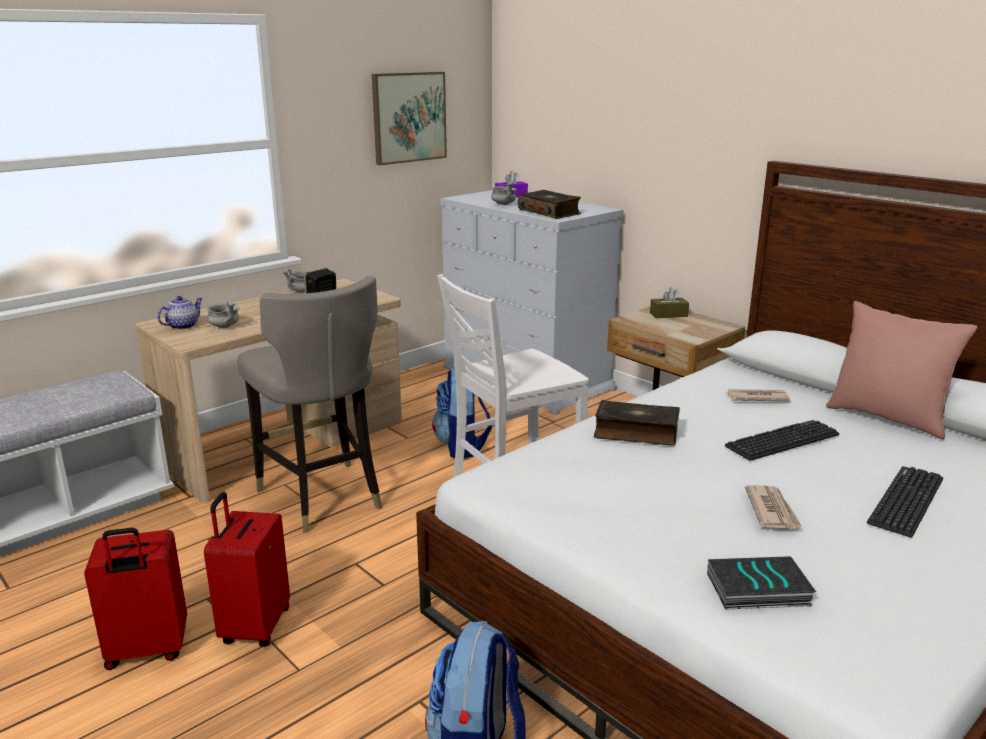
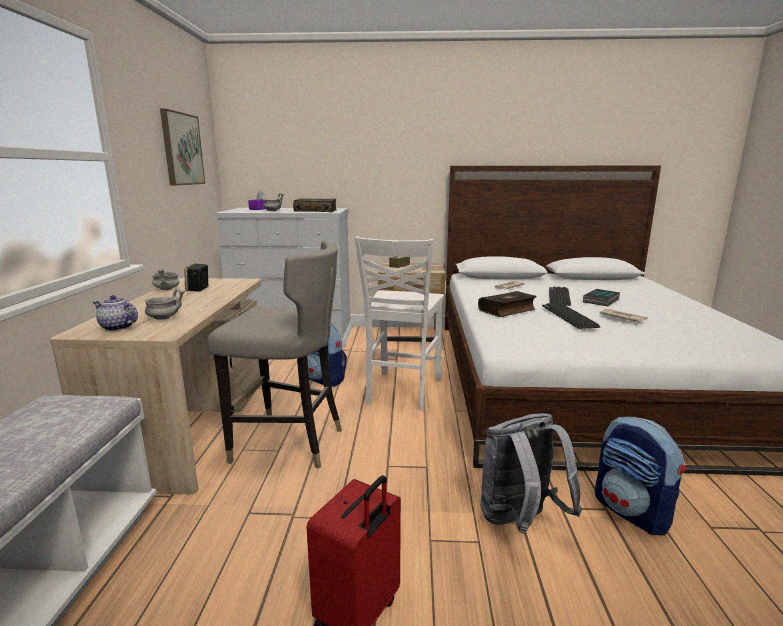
camera: 45 degrees left, 5 degrees down
(183, 326) = (117, 327): teapot -> teapot turned 60 degrees counterclockwise
(254, 627) = (402, 540): red suitcase -> none
(359, 682) = (519, 521): none -> grey backpack
(757, 590) = (693, 342): book -> book (601, 301)
(887, 418) = (561, 281): pink pillow -> none
(906, 501) = (638, 301): keyboard -> keyboard (569, 316)

